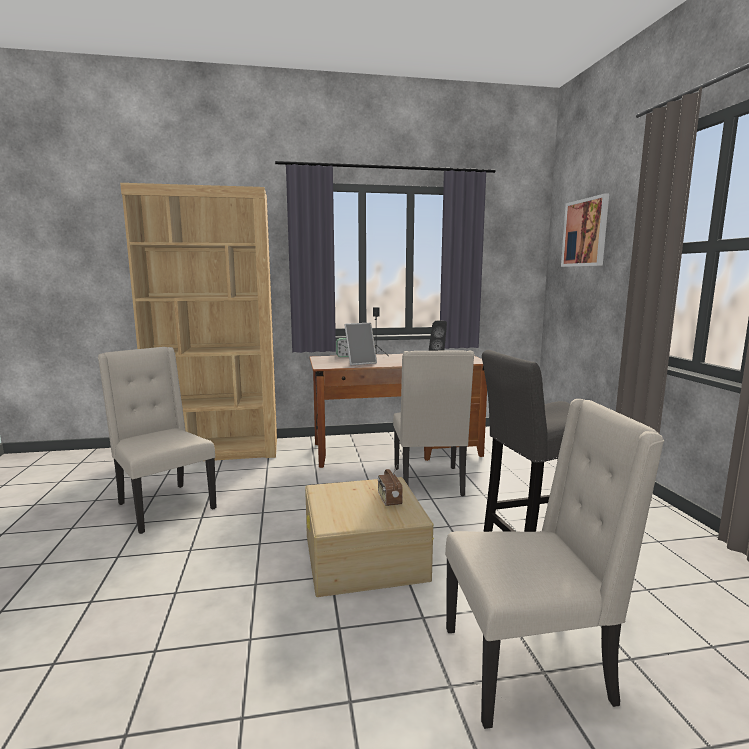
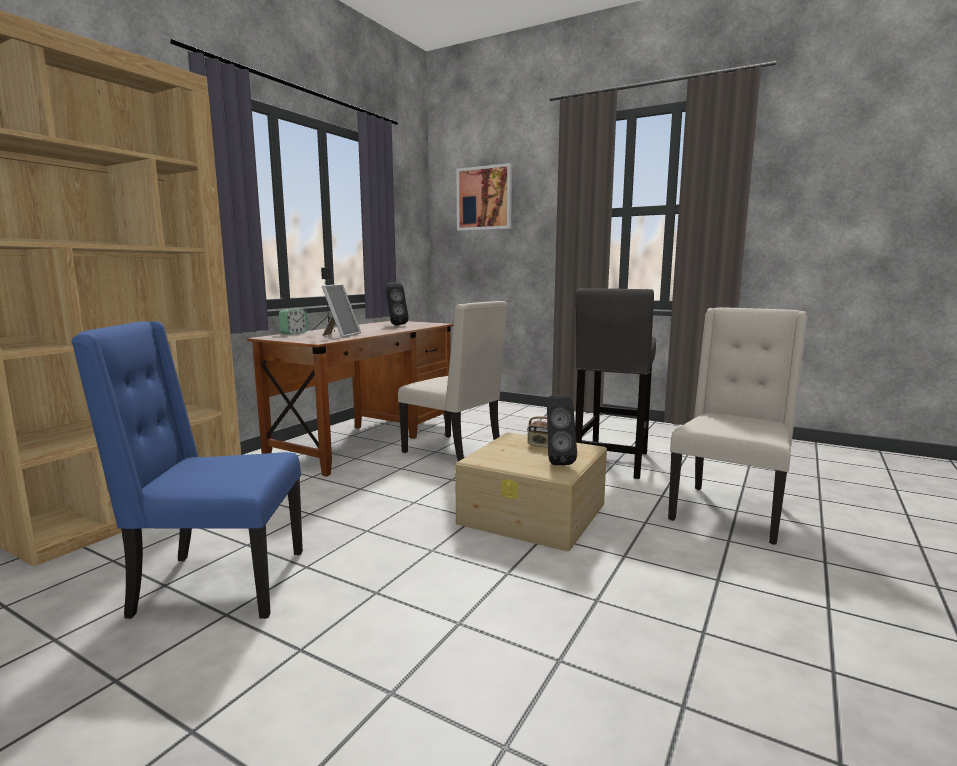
camera: 50 degrees left, 0 degrees up
(163, 506) = (217, 584): beige chair -> blue chair
(357, 515) = (557, 461): none -> black speaker

